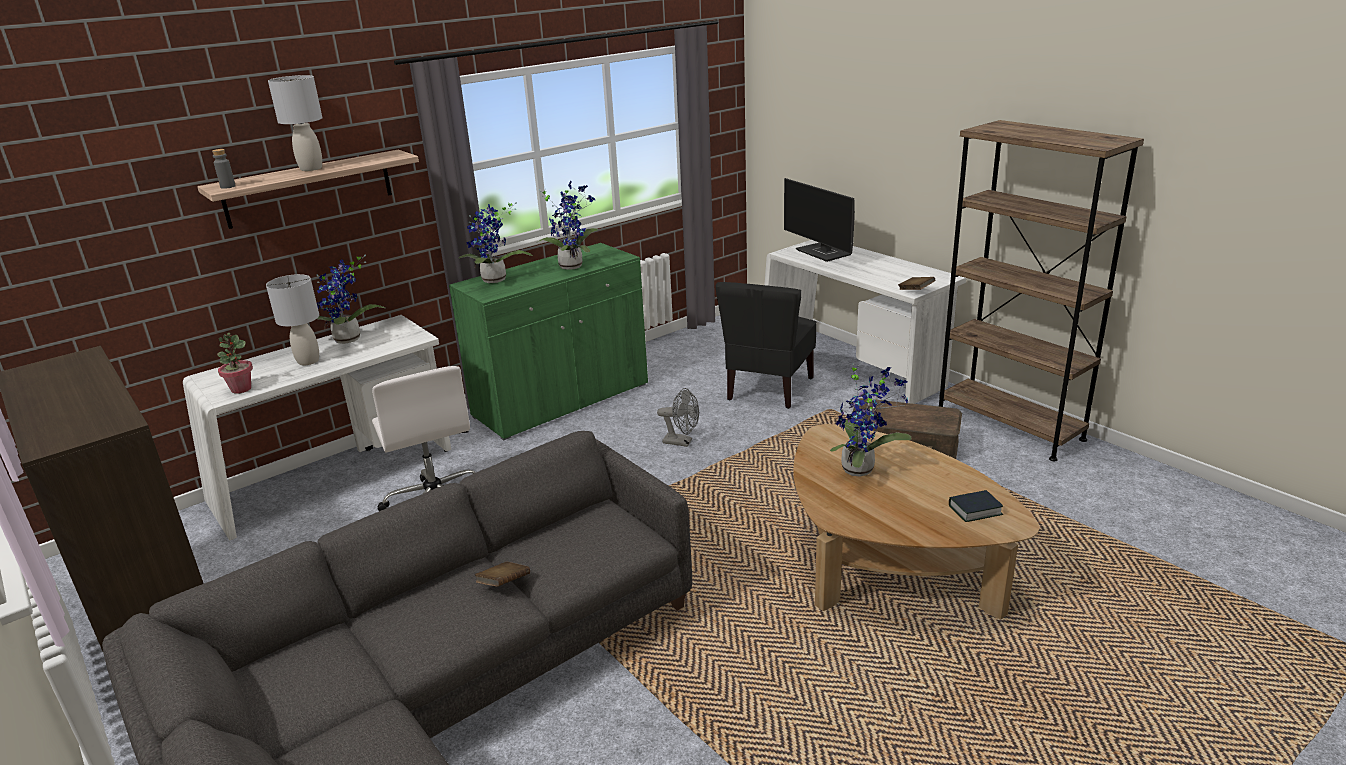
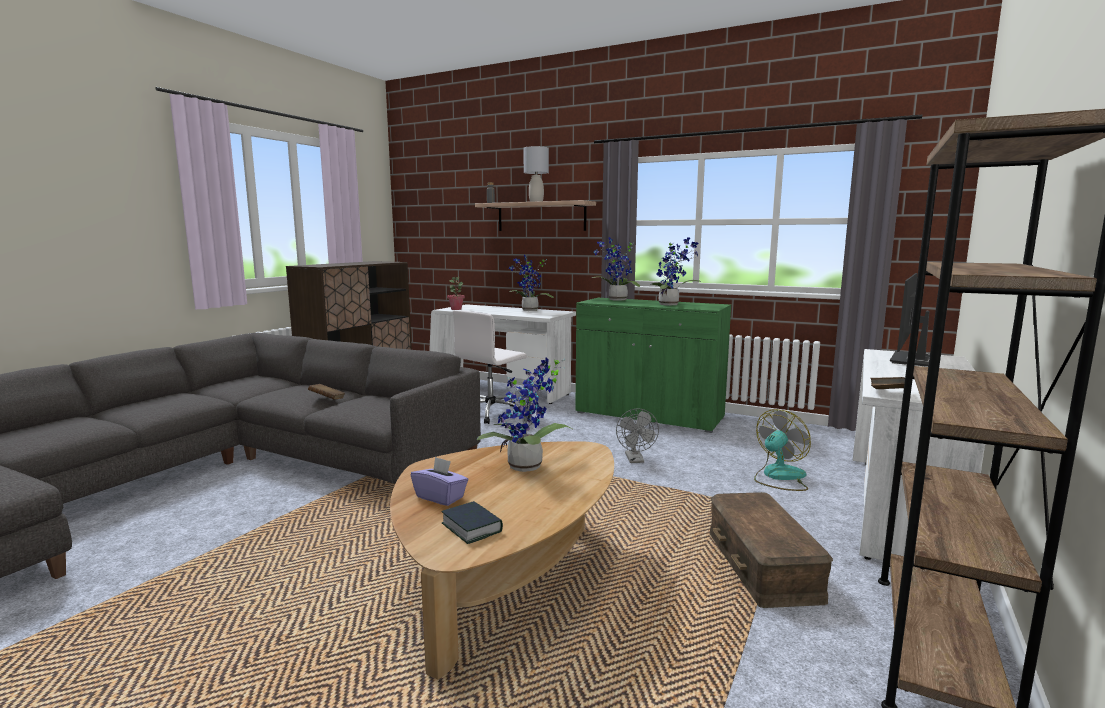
camera: 65 degrees right, 15 degrees down
(308, 361) = (496, 310): grey table lamp -> none
(768, 389) = (779, 477): black chair -> fan
(911, 518) = (440, 497): none -> purple tissue box

